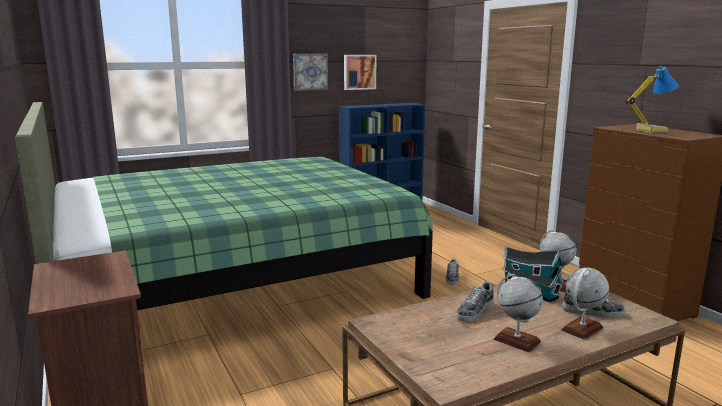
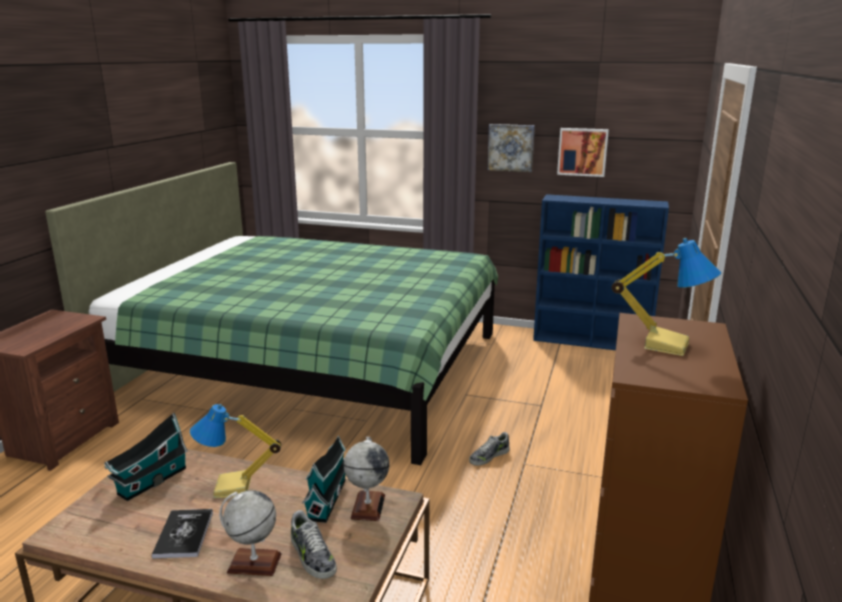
camera: 45 degrees right, 5 degrees up
(419, 334) = (150, 482): none -> toy house
(474, 311) = (233, 488): shoe -> table lamp
(516, 340) = (184, 534): globe -> book

